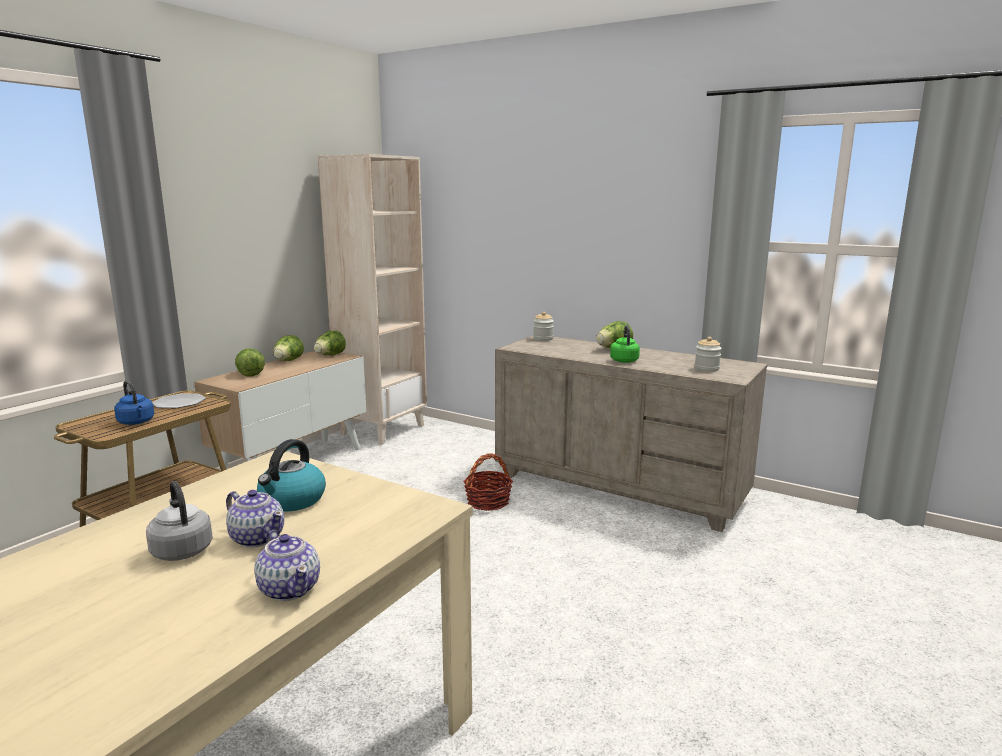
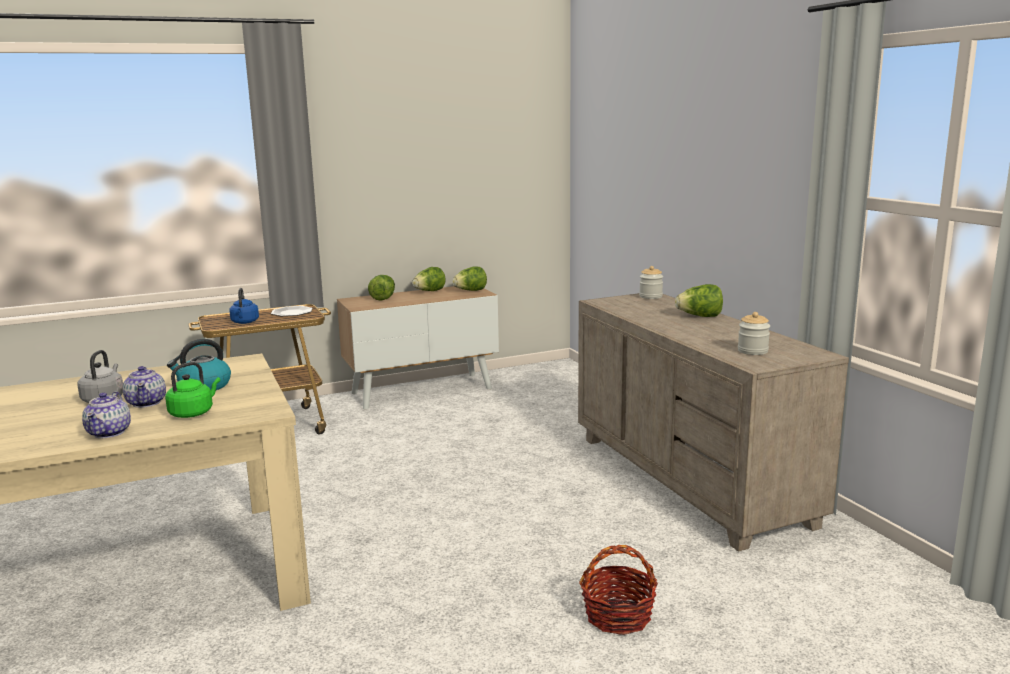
camera: 35 degrees right, 0 degrees up
(383, 429) = (533, 375): beige bookcase -> none
(488, 501) = (539, 459): basket -> basket (618, 616)
(624, 360) = (680, 329): green kettle -> green kettle (193, 413)

